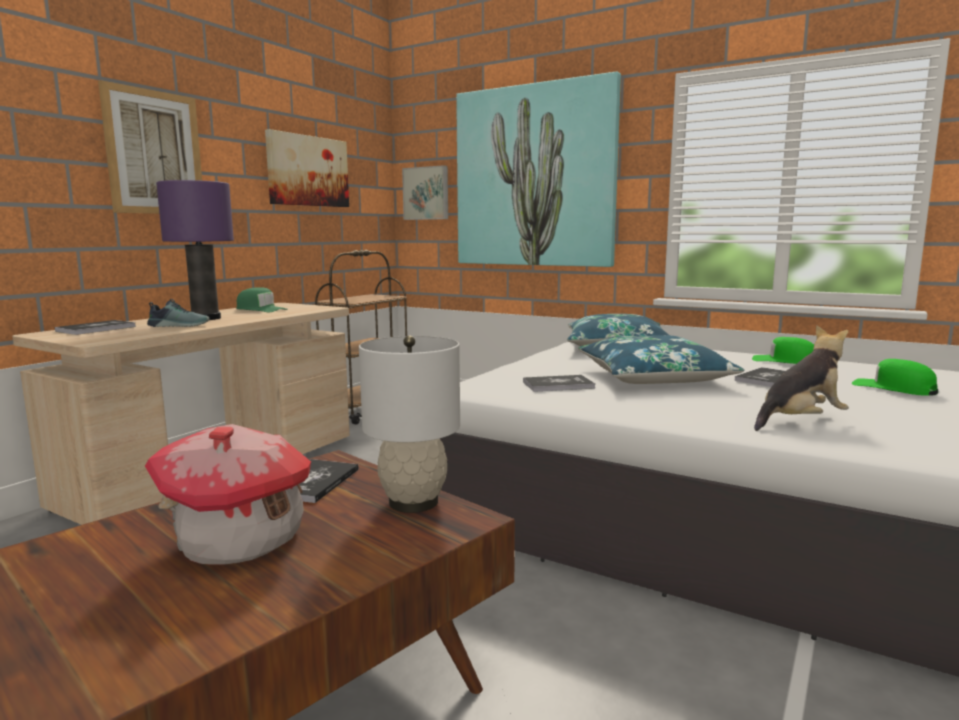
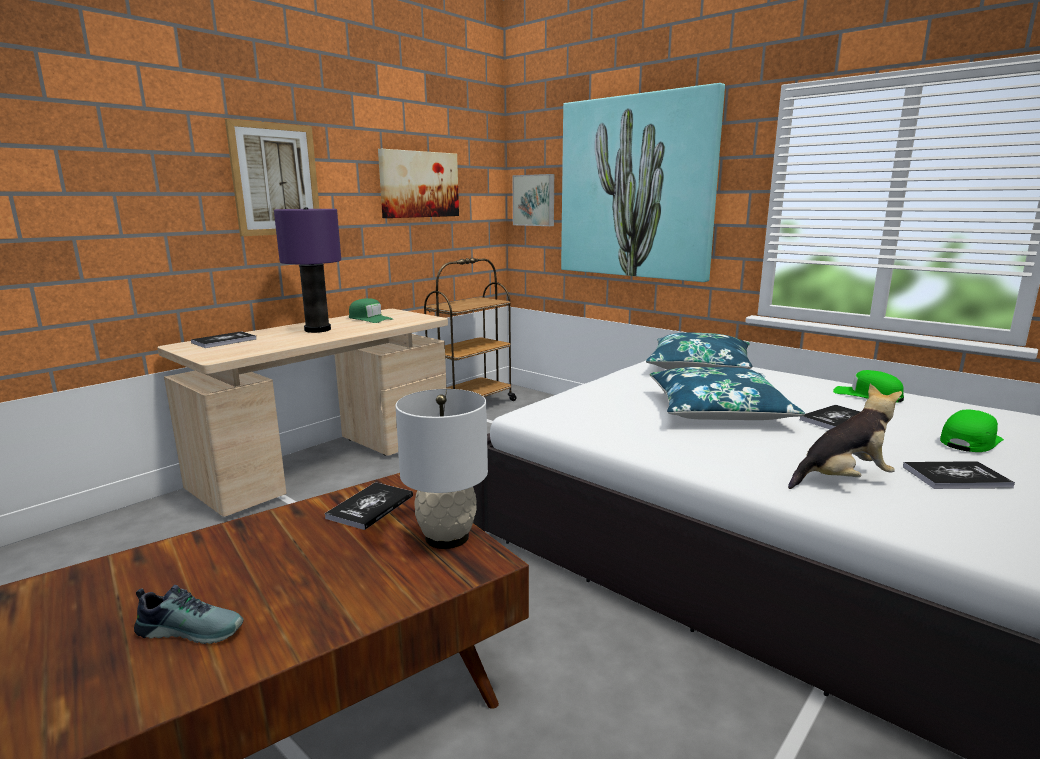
camera: 10 degrees right, 5 degrees up
(180, 325) = (292, 339): shoe -> shoe (192, 628)
(240, 539) = (292, 564): toy house -> none
(558, 385) = (619, 415): book -> book (956, 477)
(894, 388) = (970, 441): green cap -> green cap turned 75 degrees clockwise

